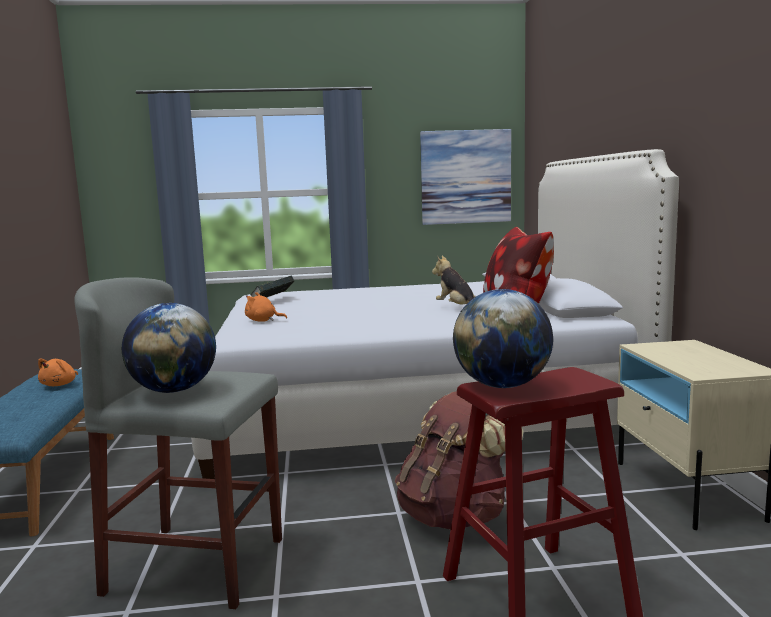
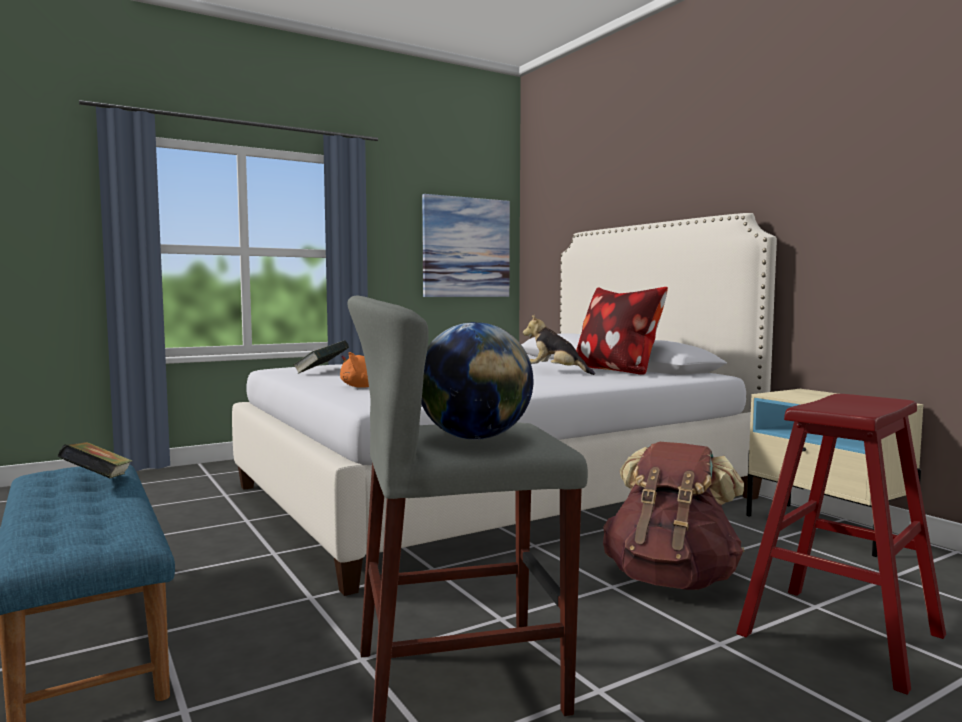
camera: 25 degrees left, 5 degrees down
(60, 385) = (98, 483): orange plush toy -> book
(502, 385) = (829, 406): globe -> none

